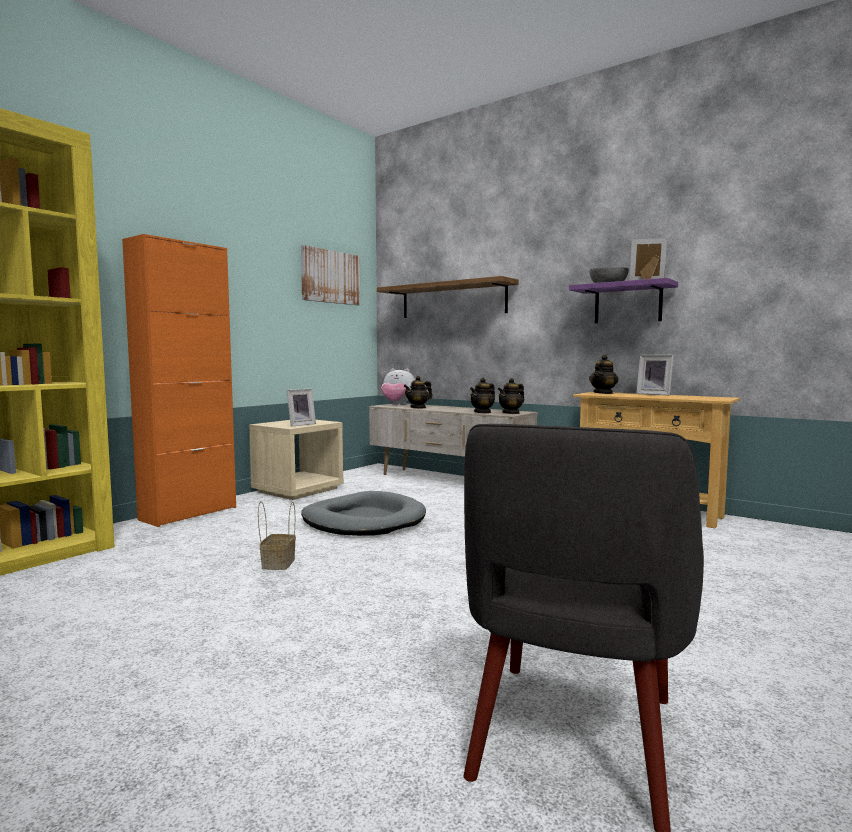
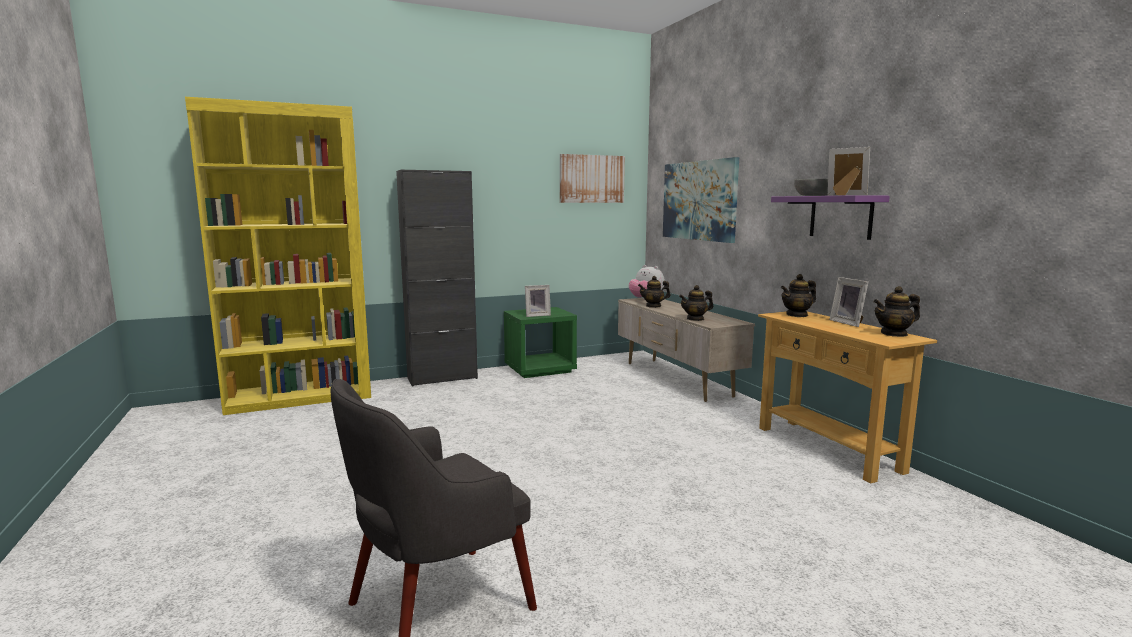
camera: 30 degrees right, 5 degrees up
(188, 513) = (442, 378): orange cabinet -> black cabinet
(278, 563) = (444, 431): basket -> none
(298, 490) = (540, 369): beige nightstand -> green nightstand
(363, 520) = (548, 407): grey dog bed -> none
(453, 300) = (699, 200): shelf -> picture
(511, 413) = (720, 323): teapot -> teapot (894, 334)

